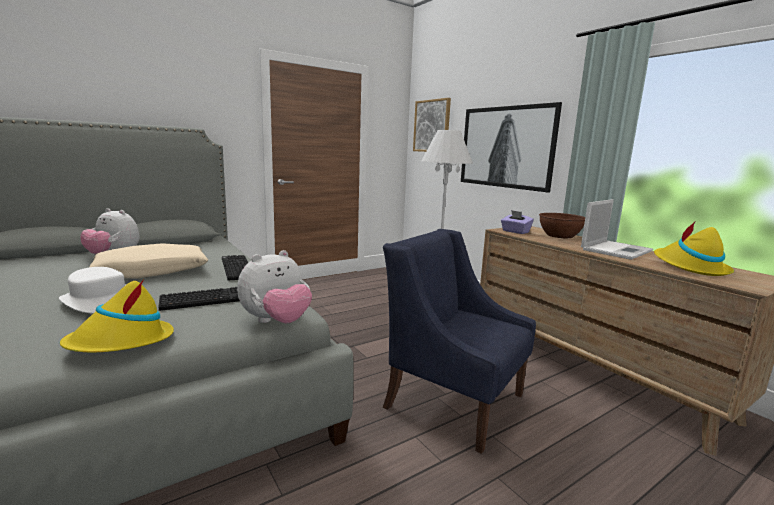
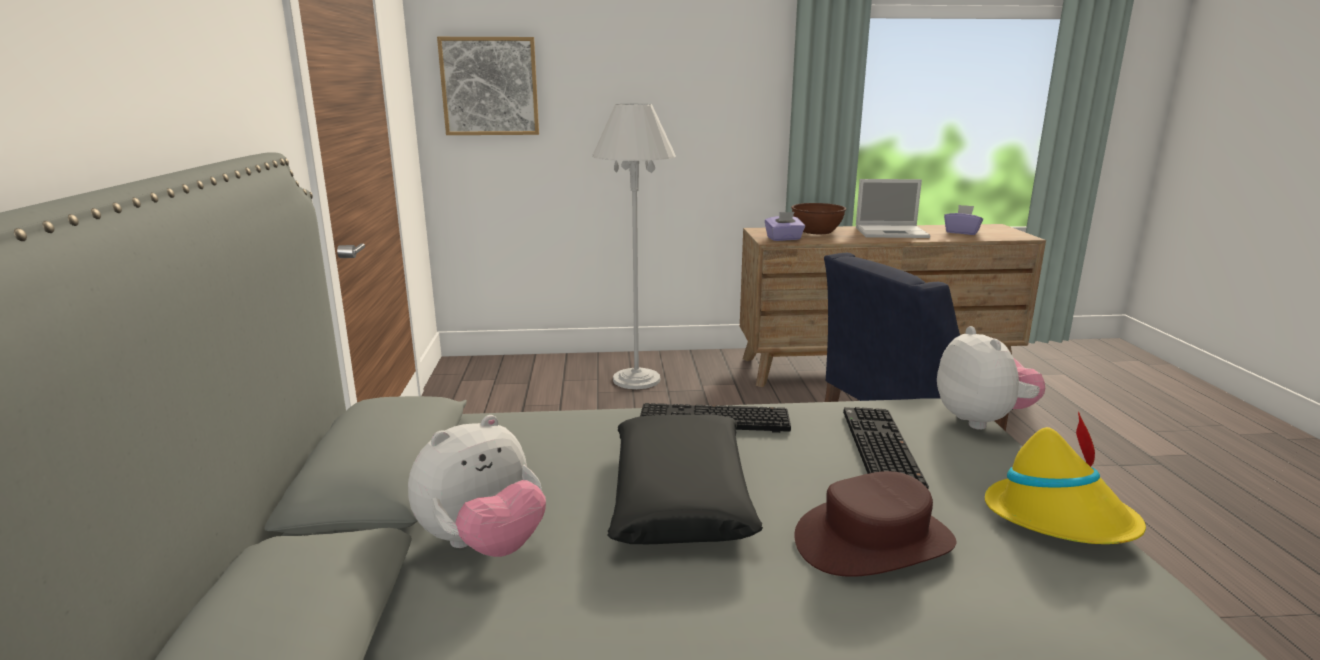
camera: 60 degrees left, 5 degrees up
(99, 301) = (874, 541): white hat -> brown hat
(152, 271) = (681, 495): beige pillow -> black pillow
(505, 147) = (668, 122): picture -> none
(616, 250) = (892, 232): laptop -> laptop turned 105 degrees clockwise
(689, 267) = (962, 232): yellow hat -> purple tissue box

